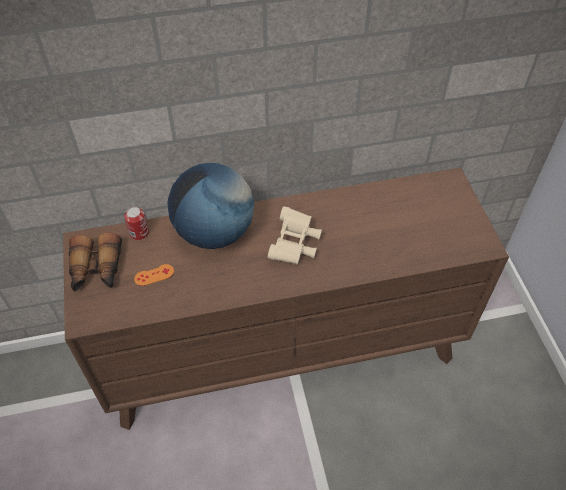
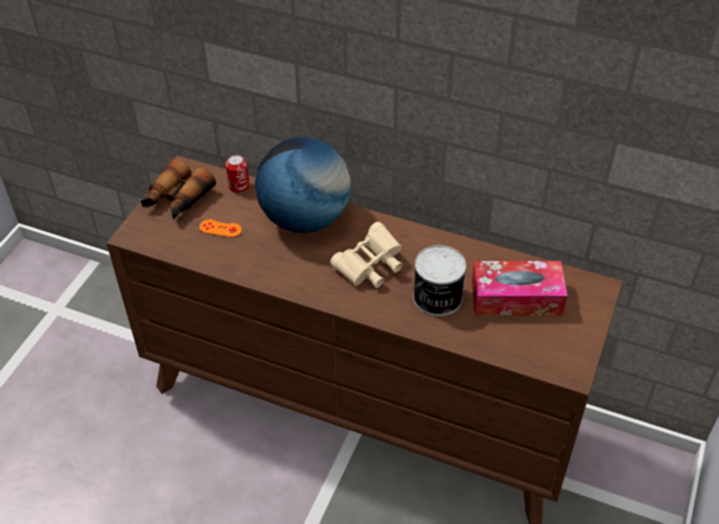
camera: 35 degrees right, 5 degrees down
(360, 242) = (437, 298): none -> can
(409, 214) = (516, 297): none -> tissue box

